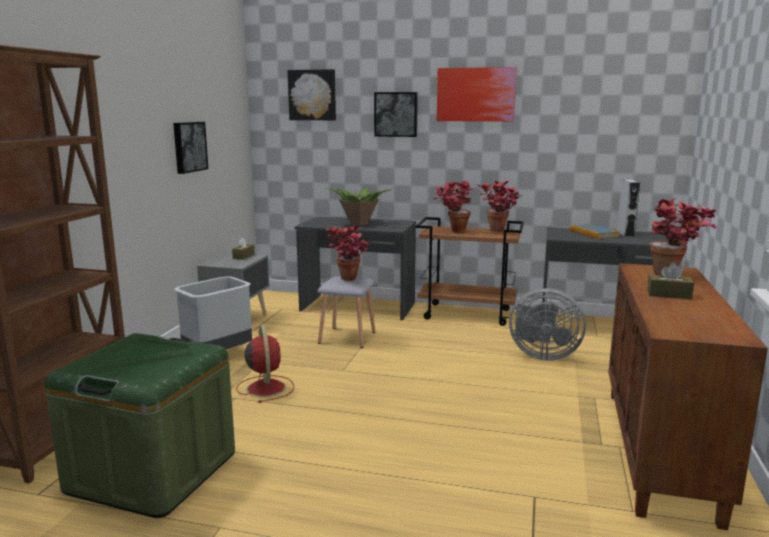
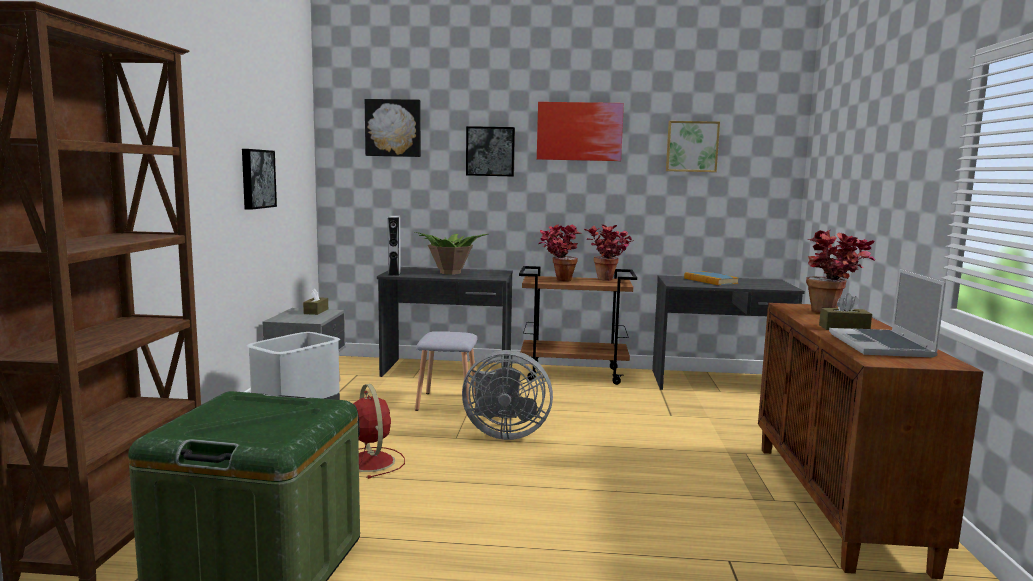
camera: 10 degrees left, 5 degrees down
(349, 280) = (451, 335): potted plant -> none
(542, 355) = (671, 412): grey fan -> grey fan (504, 433)
(581, 106) = (692, 146): none -> picture
(625, 234) = (742, 281): grey speaker -> grey speaker (394, 273)
(689, 315) = (882, 345): none -> laptop

